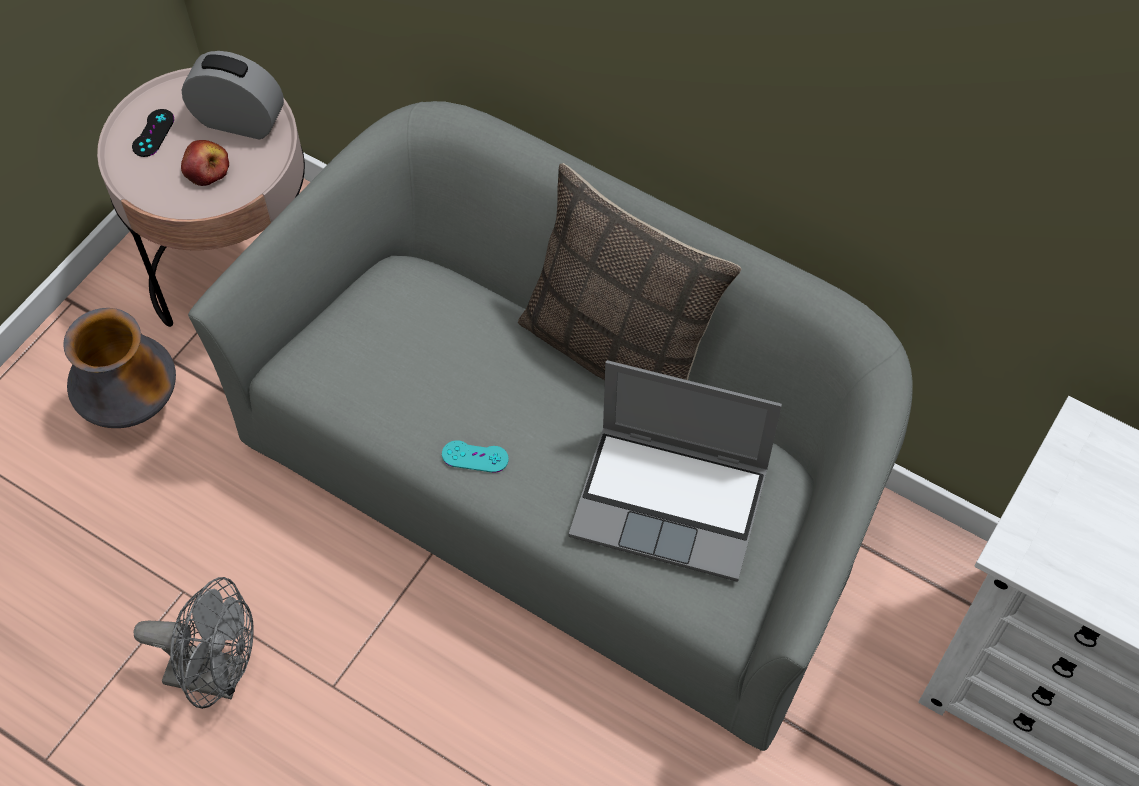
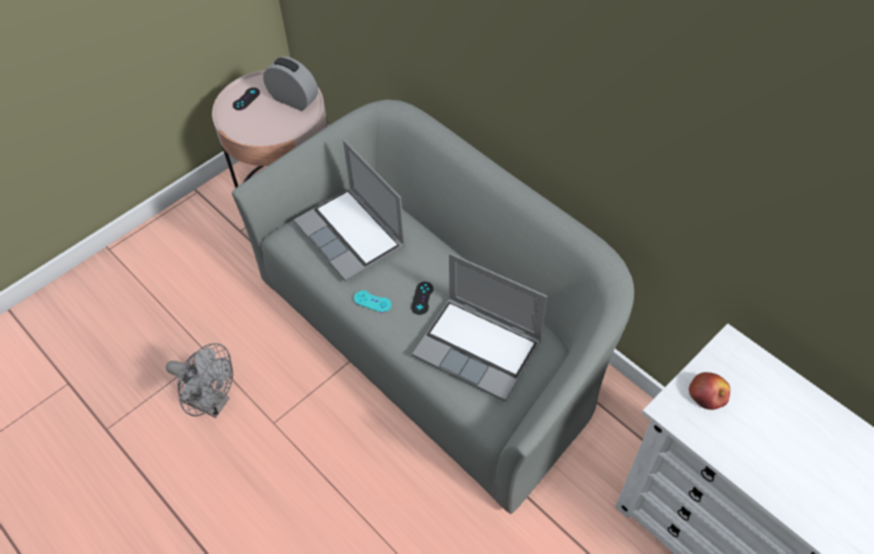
camera: 15 degrees right, 5 degrees down
(133, 405) = (212, 250): vase -> none
(207, 169) = (268, 122): apple -> apple (708, 394)
(407, 347) = (352, 235): none -> laptop
(556, 434) = (422, 298): none -> black game controller
(618, 351) = (471, 259): pillow -> none

